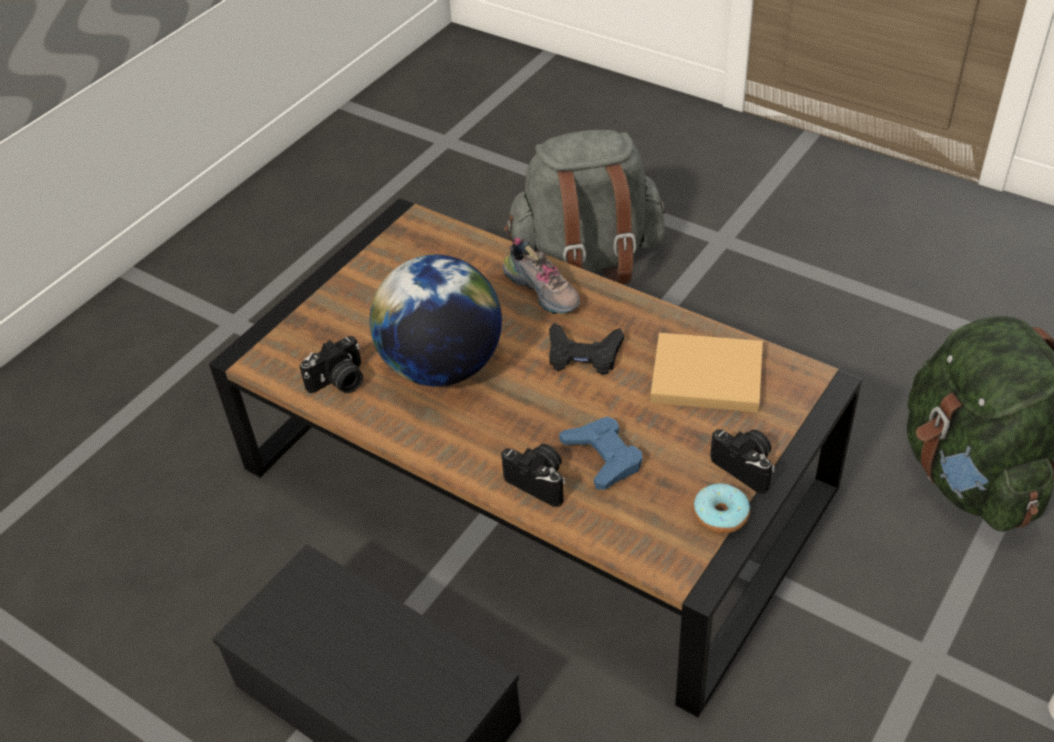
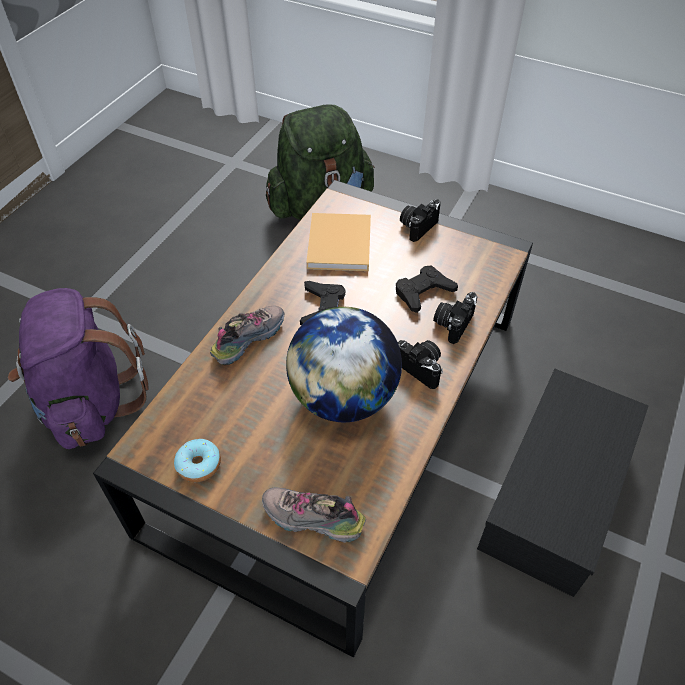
camera: 100 degrees left, 5 degrees up
(303, 336) = (311, 519): none -> shoe
(339, 382) = (370, 473): camera -> camera (422, 368)
(587, 260) = (90, 402): grey backpack -> purple backpack
(603, 457) = (423, 292): blue game controller -> black game controller
(720, 515) = (459, 237): donut -> donut (199, 465)

